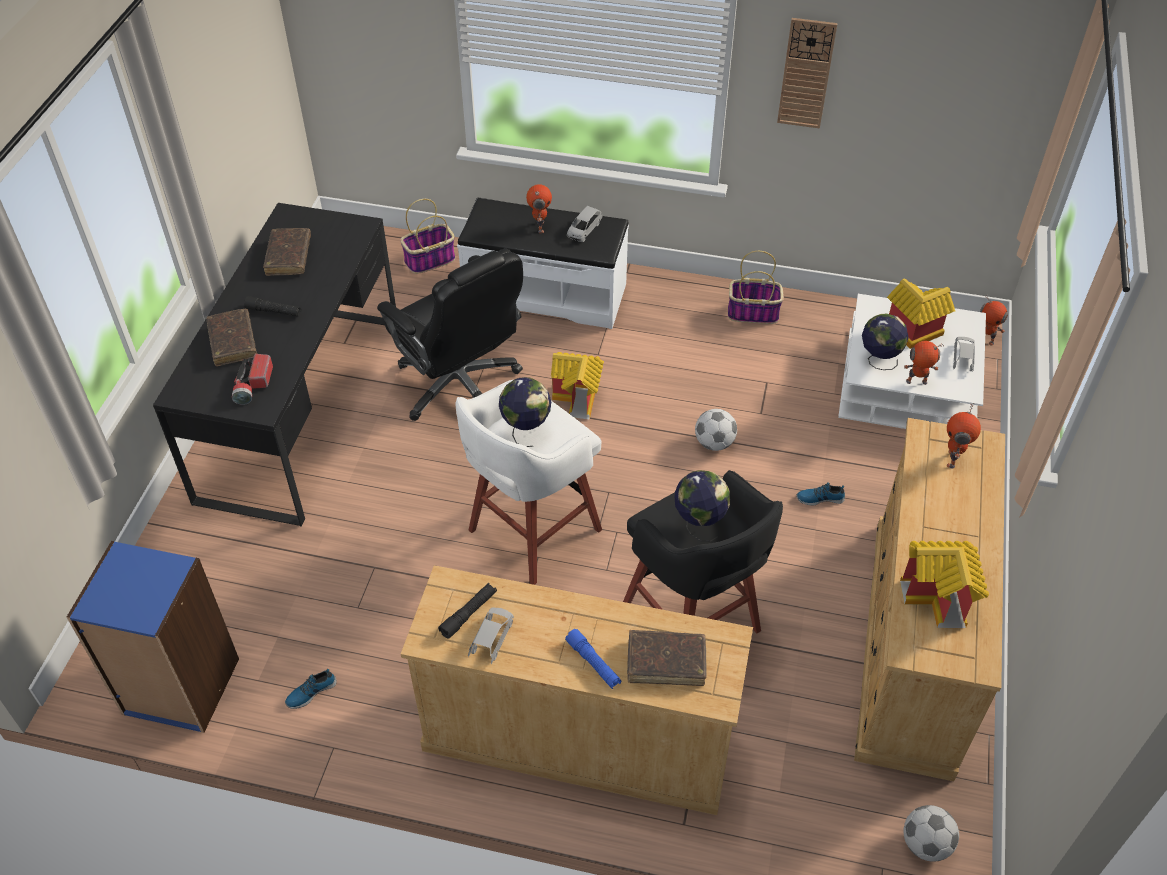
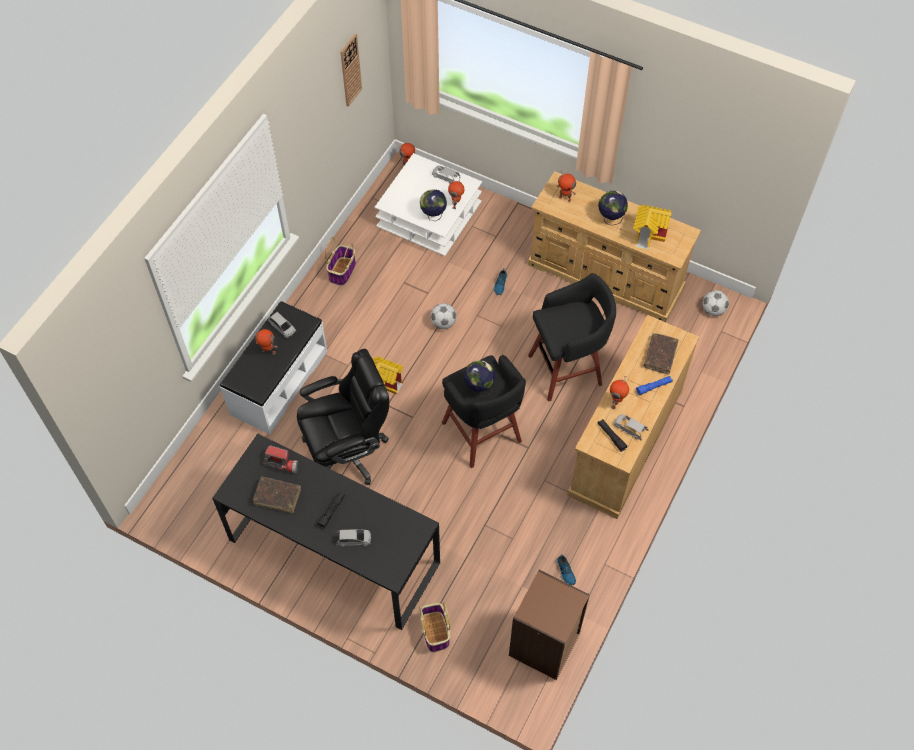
camera: 75 degrees left, 10 degrees up
(180, 687) = (545, 645): blue bookcase -> brown bookcase
(233, 342) = (353, 539): brown book -> grey toy car
(253, 385) = (398, 530): flashlight -> flashlight (282, 463)
(429, 260) = (214, 448): basket -> basket (435, 632)
(531, 532) = (482, 434): white stool -> black stool
(540, 609) = (616, 403): none -> toy robot
(699, 524) = (570, 322): globe -> globe (610, 219)
(806, 73) = (304, 142): wall clock -> wall clock (350, 70)
(911, 333) = (417, 193): toy house -> none

